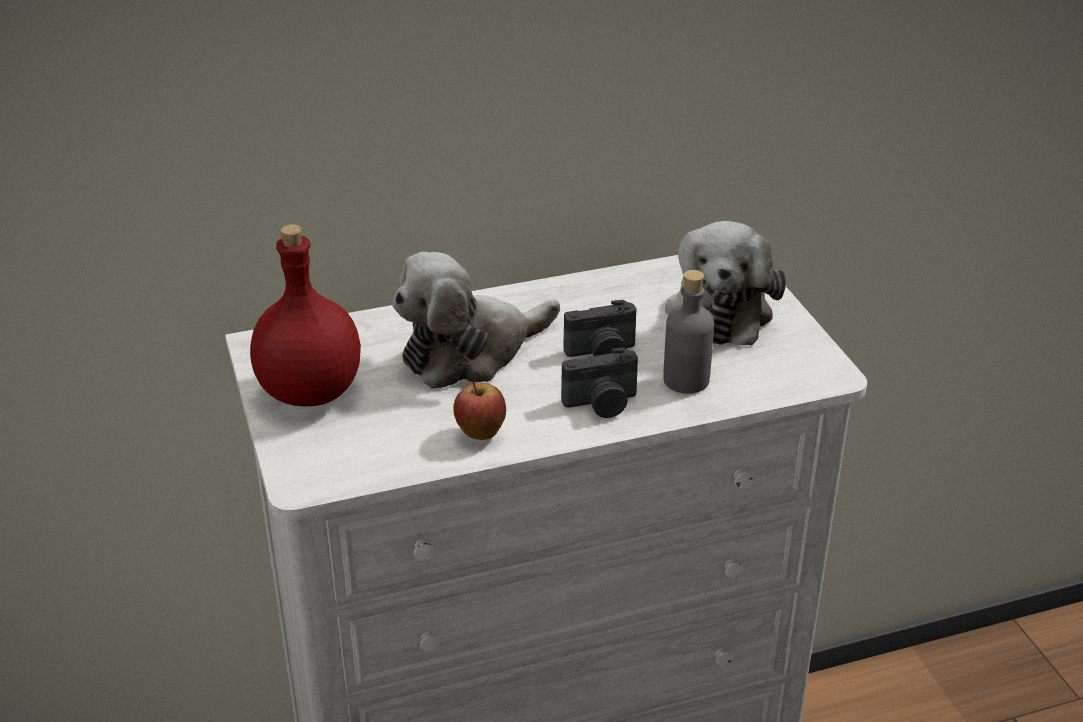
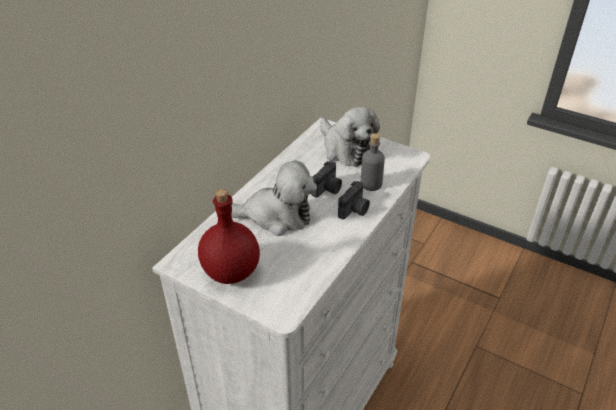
camera: 40 degrees left, 5 degrees up
(470, 352) = (276, 216): plush toy -> plush toy turned 105 degrees counterclockwise
(480, 434) = (326, 249): apple -> none

